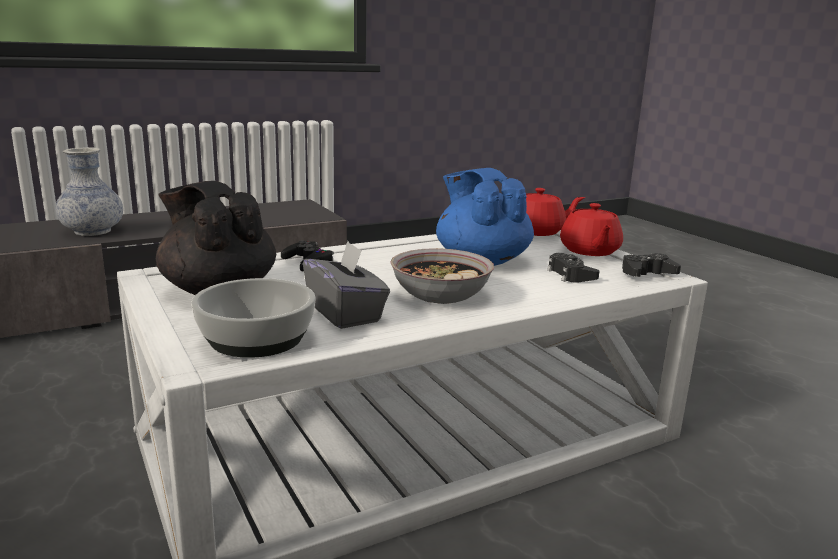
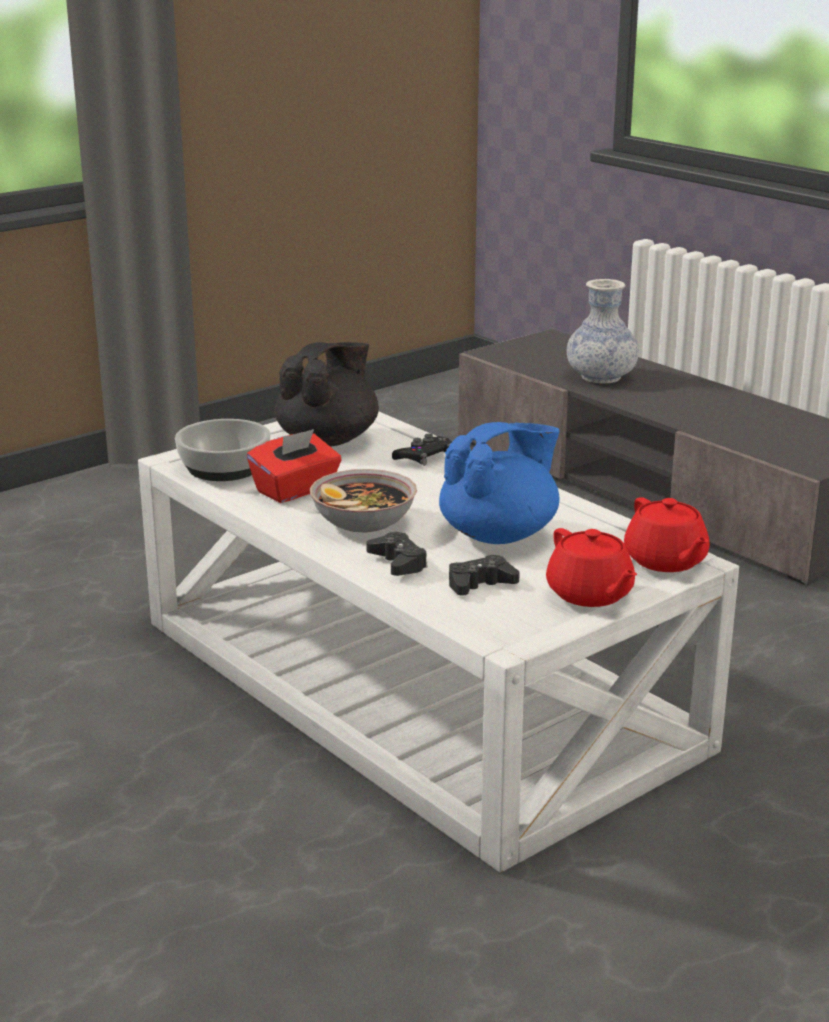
camera: 80 degrees right, 5 degrees up
(345, 313) = (296, 490): grey tissue box -> red tissue box
(589, 251) = (590, 595): red teapot -> red teapot turned 105 degrees counterclockwise
(647, 273) = (510, 628): black game controller -> black game controller (398, 562)

